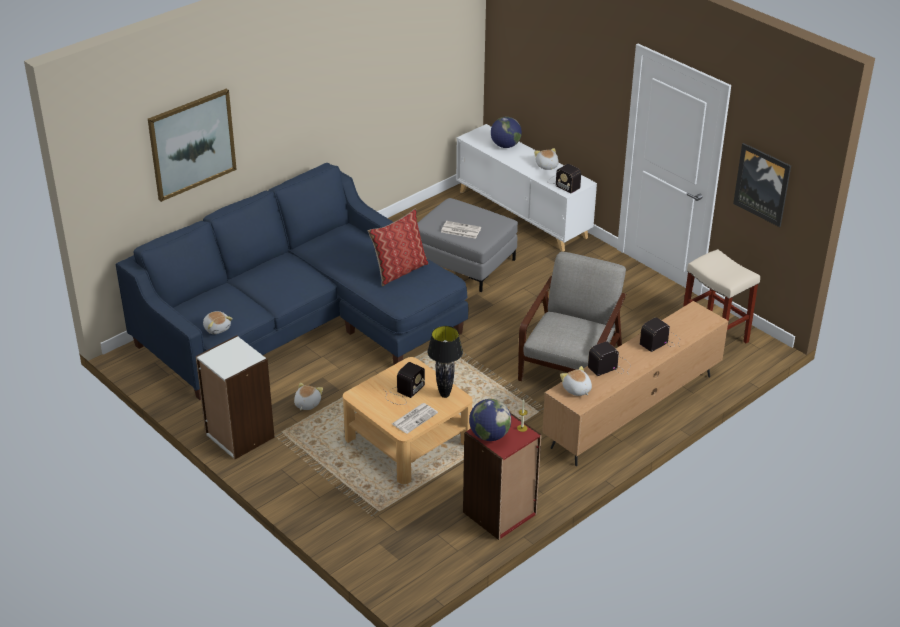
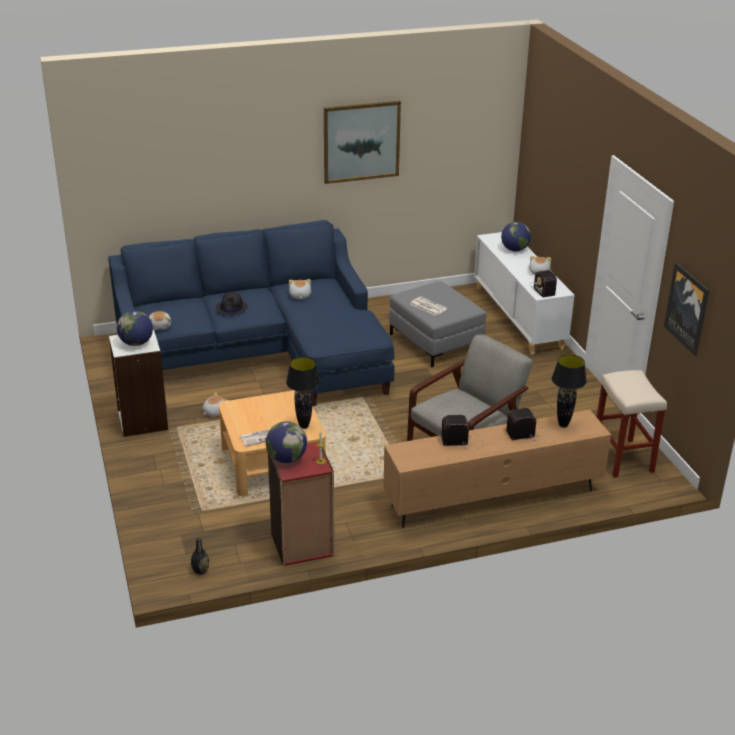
camera: 25 degrees right, 5 degrees down
(192, 144) = (193, 169): picture -> picture (361, 141)
(234, 357) = (136, 343): none -> globe
(275, 286) = (231, 308): none -> black hat
(399, 270) = (340, 320): pillow -> none
(404, 392) = (271, 415): radio -> none
(426, 571) = (200, 571): none -> black vase
(576, 389) = (415, 451): plush toy -> plush toy (299, 296)
(682, 323) = (563, 425): none -> black table lamp

